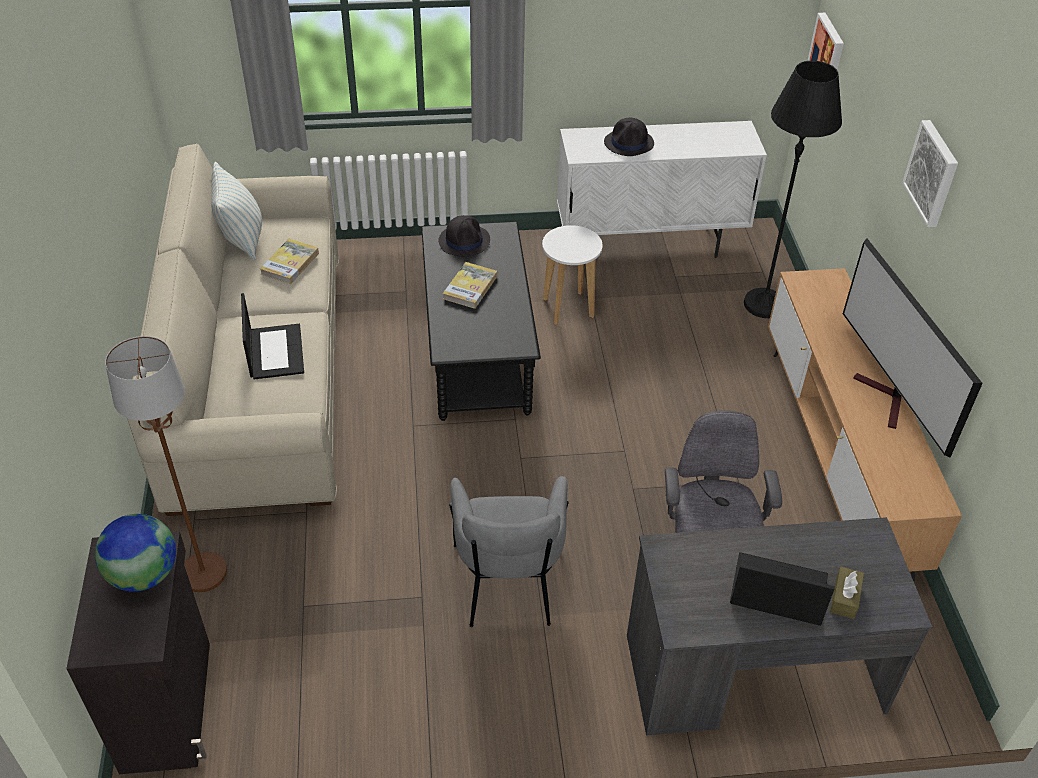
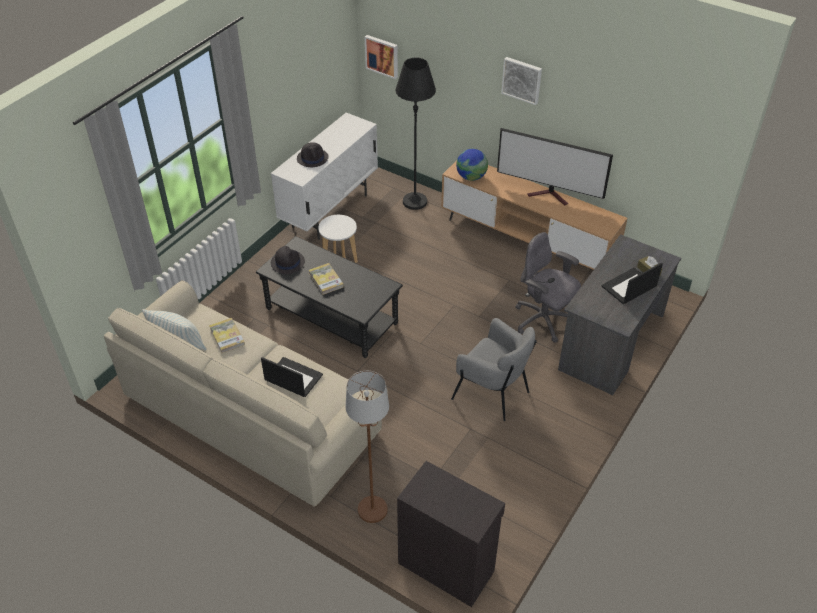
camera: 50 degrees left, 0 degrees up
(144, 575) = (443, 487): globe -> globe (471, 177)

